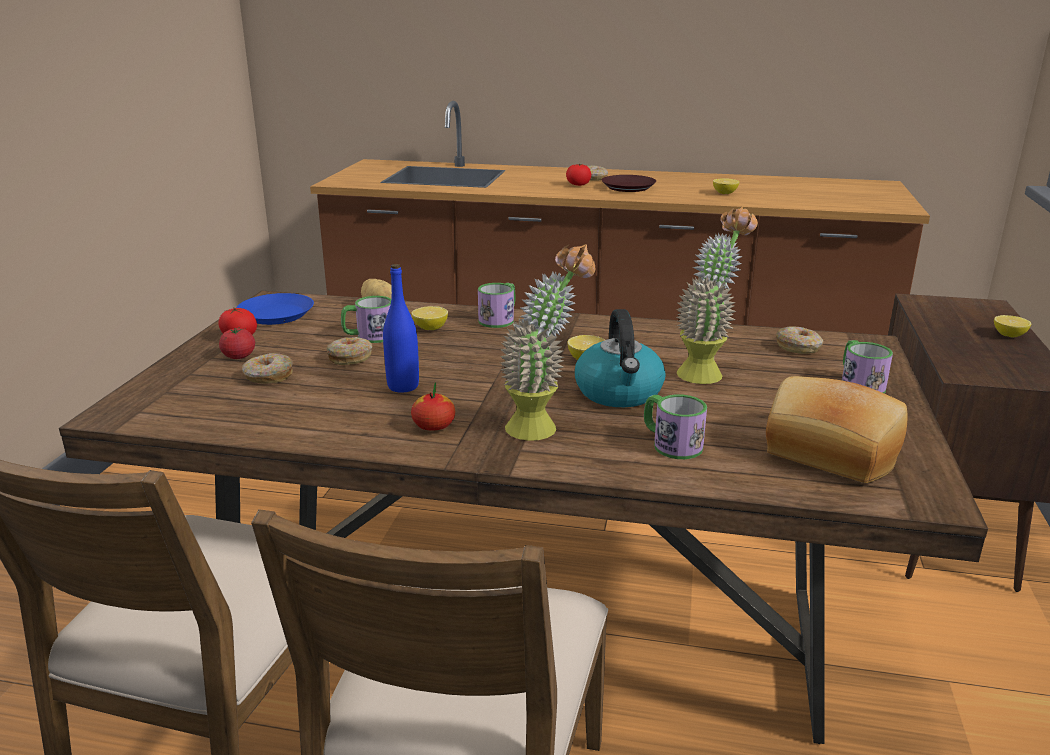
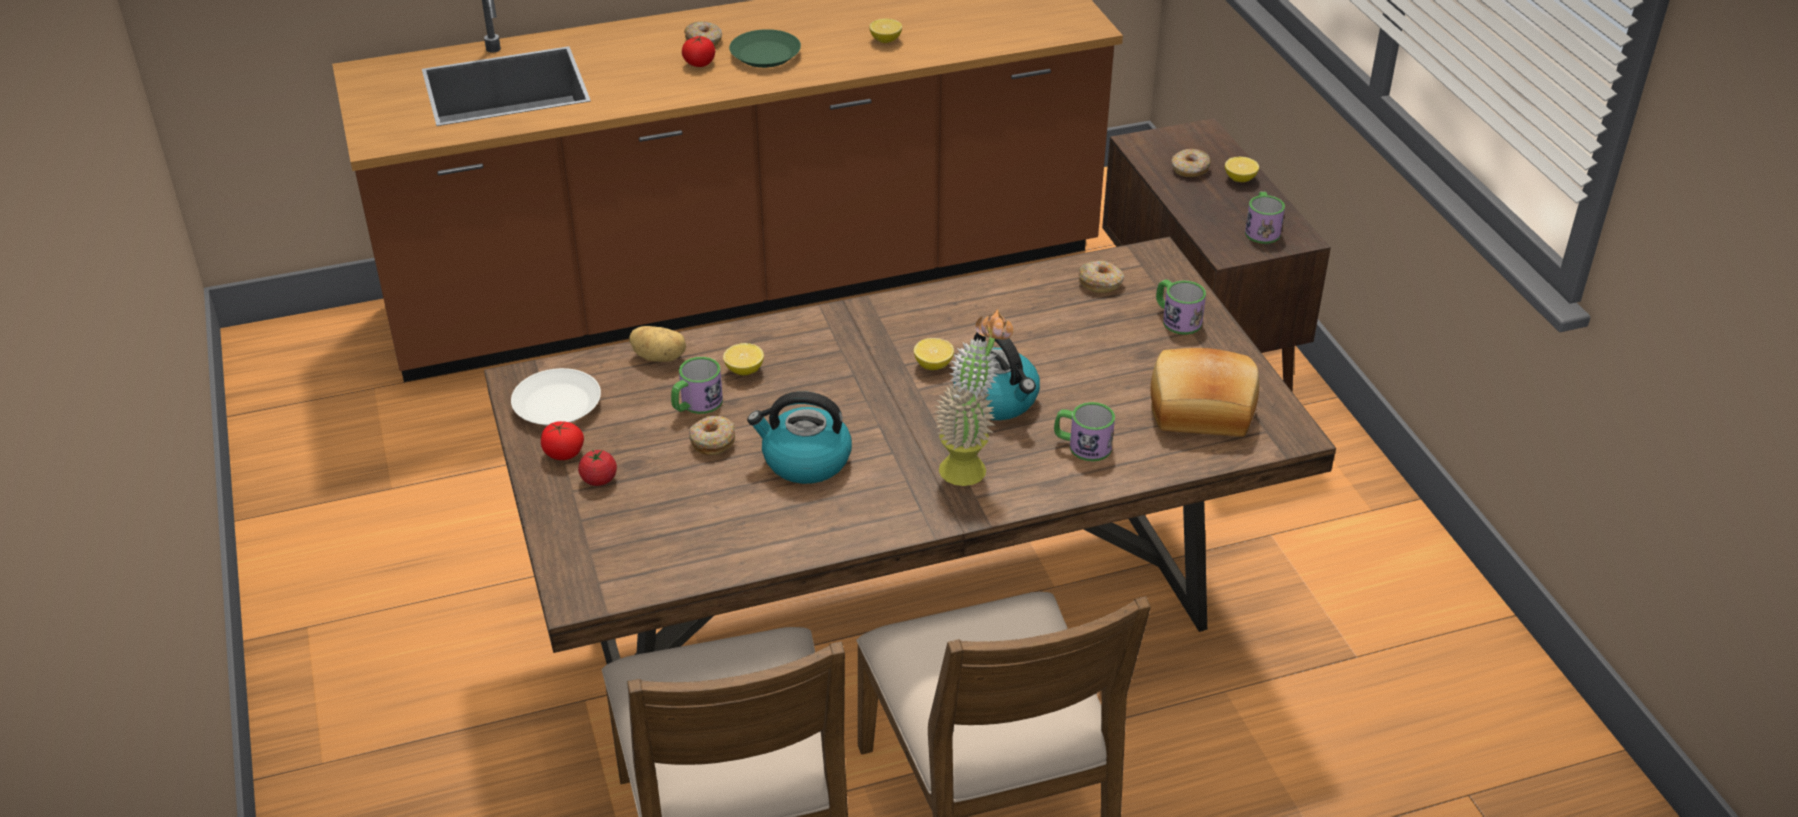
camera: 30 degrees left, 15 degrees up
(268, 376) = (664, 495): donut -> donut (1190, 169)
(275, 315) = (556, 405): blue plate -> white plate
(403, 386) = (805, 461): blue bottle -> kettle
(433, 426) = (882, 498): apple -> none
(500, 319) = (798, 332): mug -> mug (1261, 229)
(628, 187) = (766, 54): brown plate -> green plate
(706, 371) = (1047, 345): potted plant -> none

